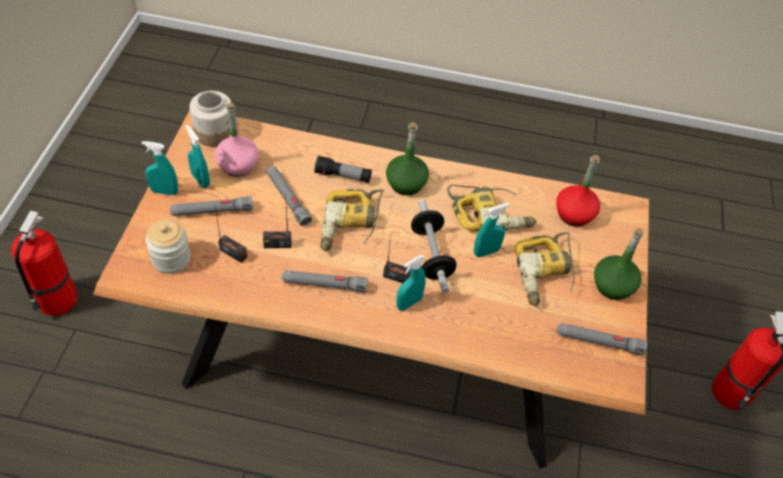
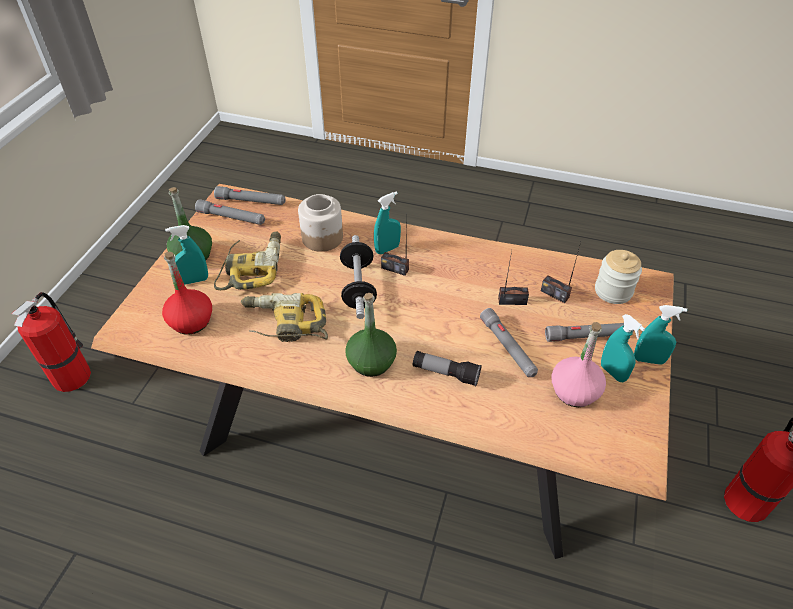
camera: 170 degrees left, 5 degrees down
(215, 132) = (617, 441): jar -> jar (322, 238)
(324, 284) = (463, 265): grey flashlight -> grey flashlight (251, 201)
(351, 225) = (437, 317): power drill -> none
(486, 252) = (302, 288): turquoise spray bottle -> turquoise spray bottle (194, 280)

